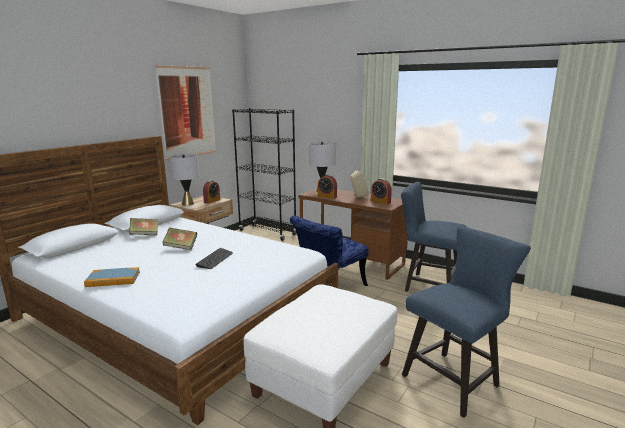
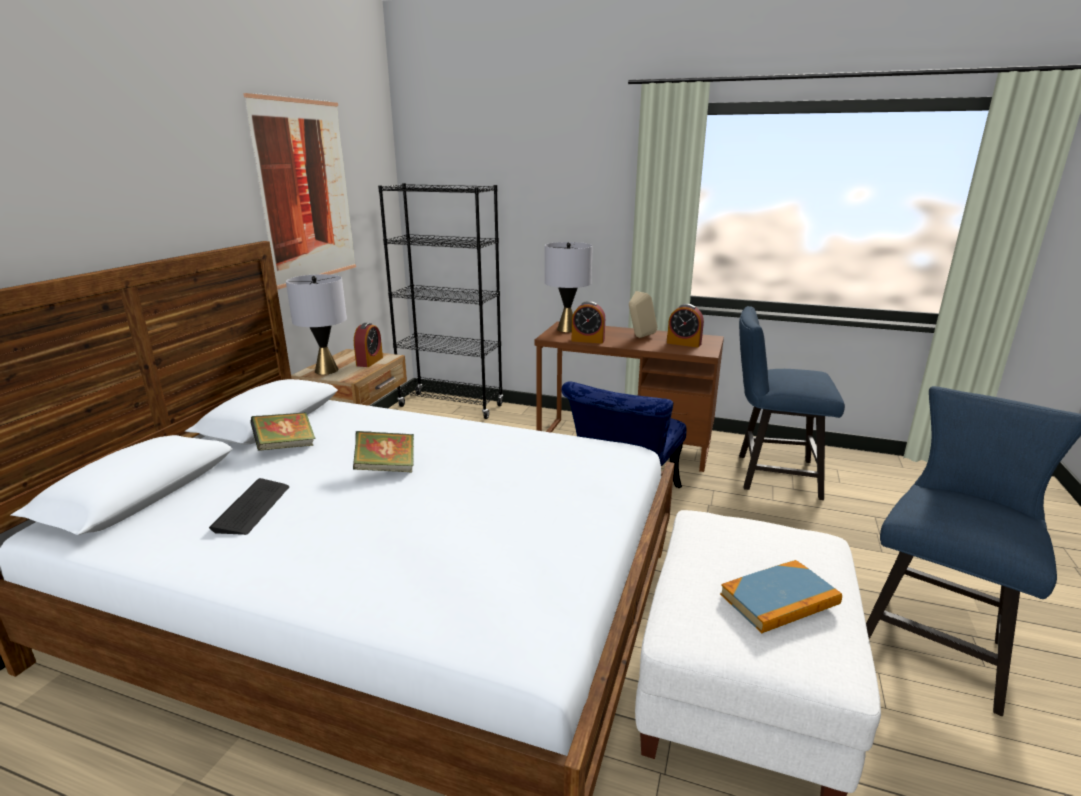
camera: 15 degrees left, 5 degrees up
(113, 279) = (298, 567): book -> book (779, 599)
(215, 259) = (477, 488): keyboard -> keyboard (252, 508)

